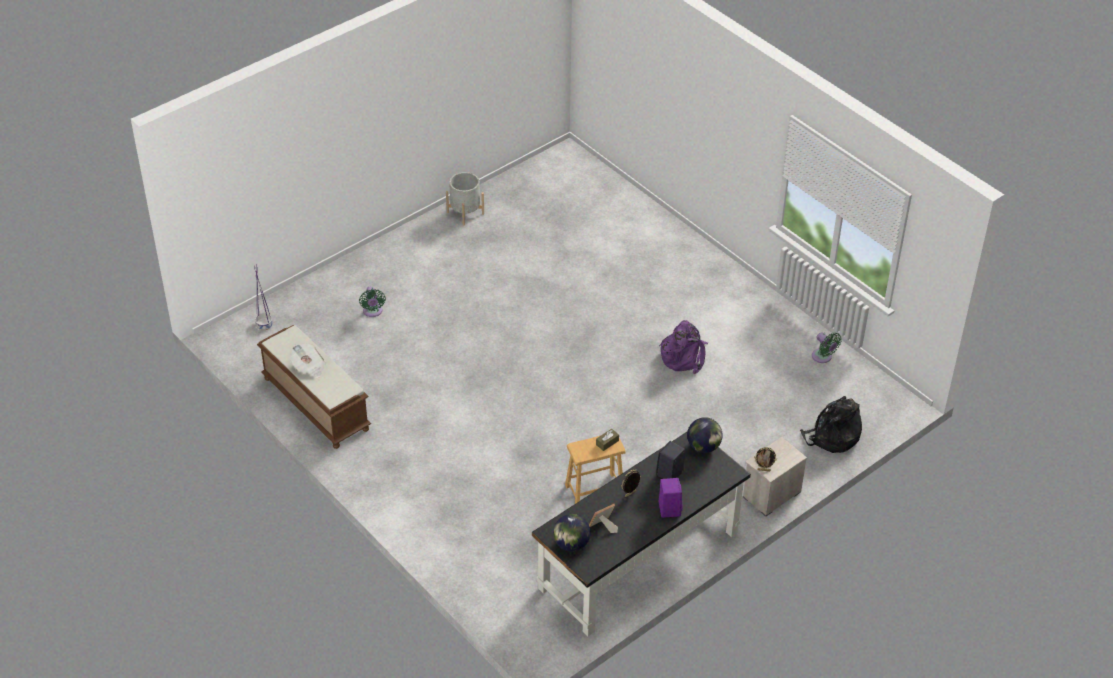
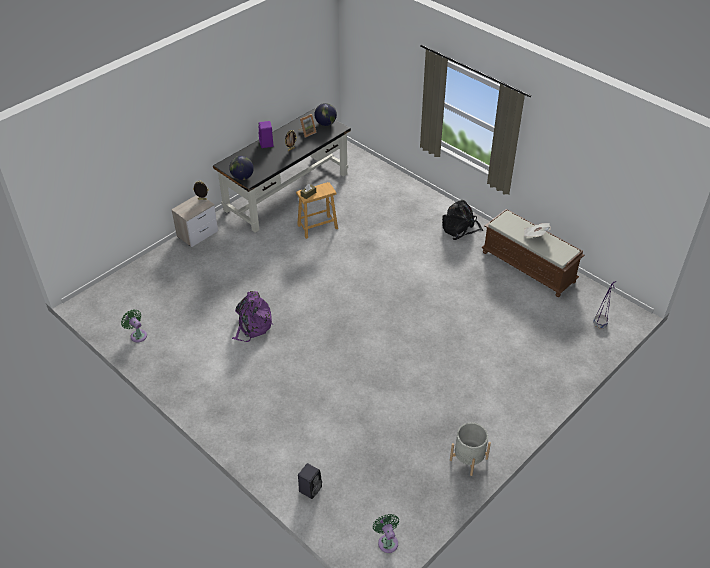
camera: 175 degrees right, 0 degrees up
(372, 312) = (516, 343): green fan -> green fan (387, 541)
(669, 474) = (266, 161): black speaker -> black speaker (310, 488)
(832, 437) = (146, 273): black backpack -> black backpack (460, 228)

